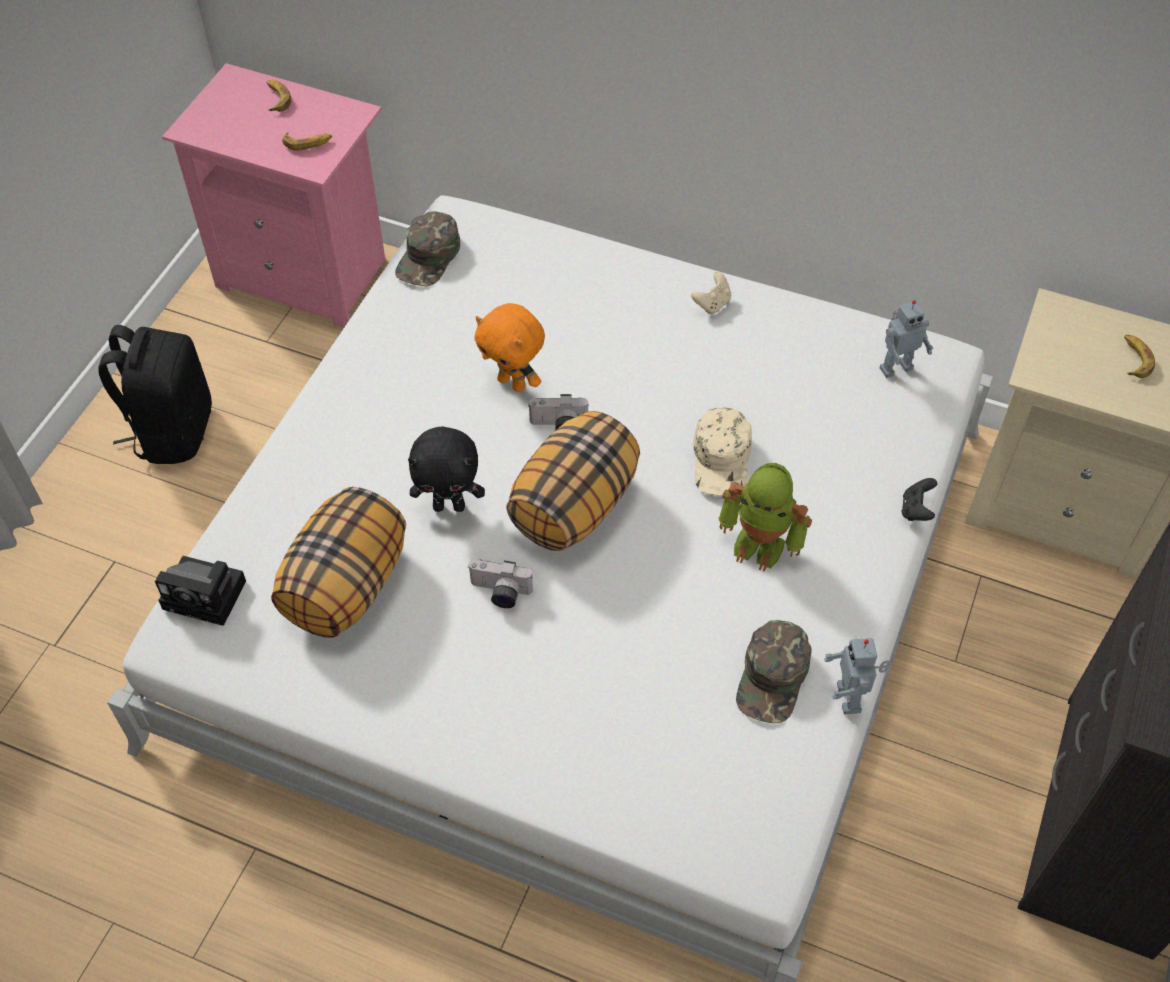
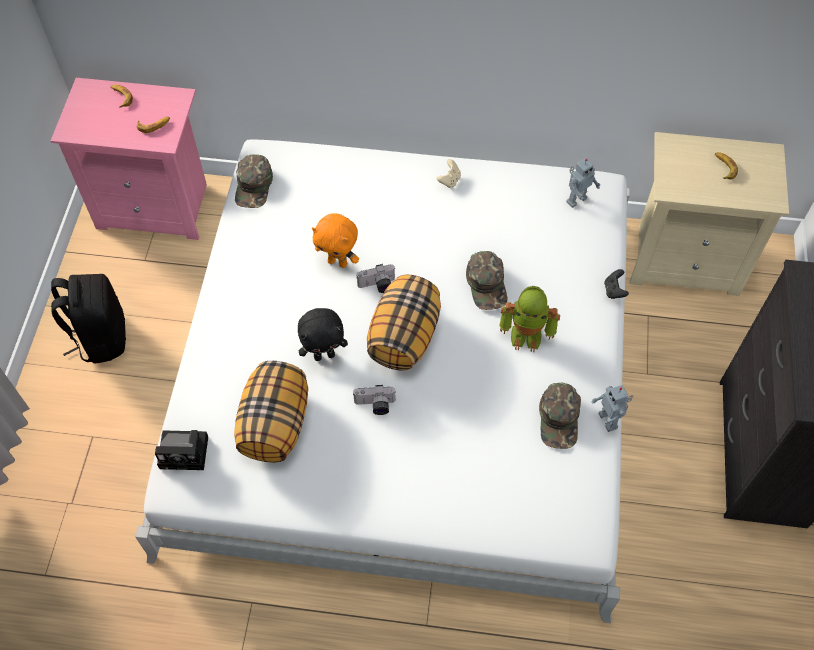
camera: 15 degrees left, 5 degrees up
(722, 459) = (487, 284): beige cap -> green cap

